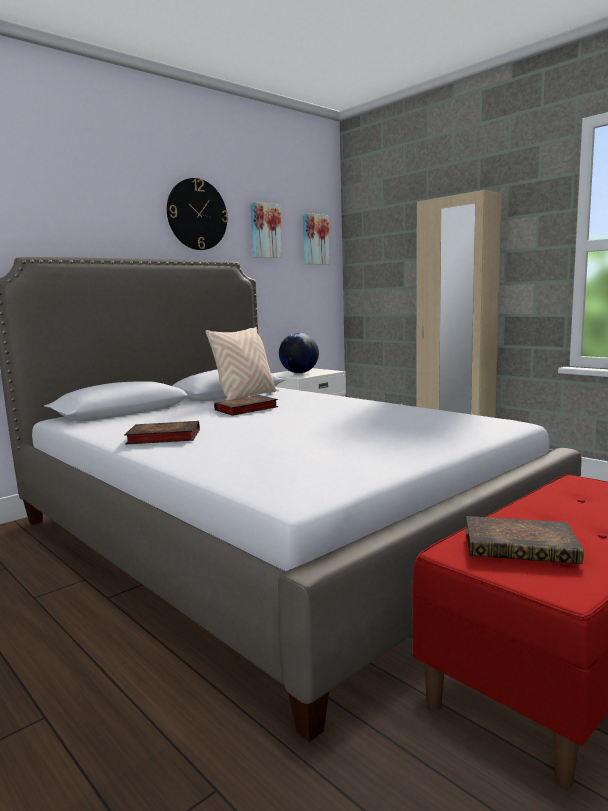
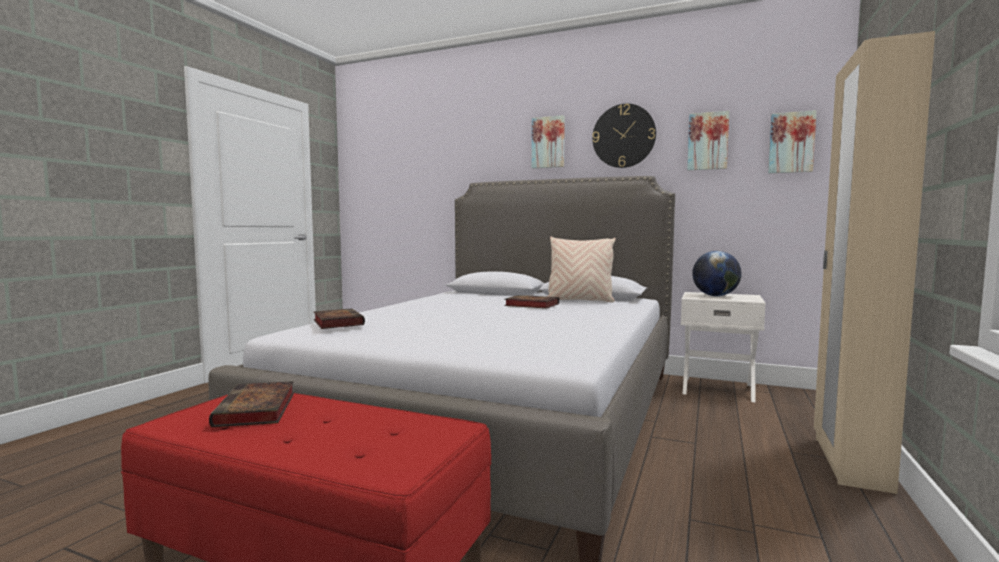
camera: 65 degrees right, 5 degrees down
(115, 209) = (548, 142): none -> picture
(161, 438) = (421, 304): book -> book (337, 323)

